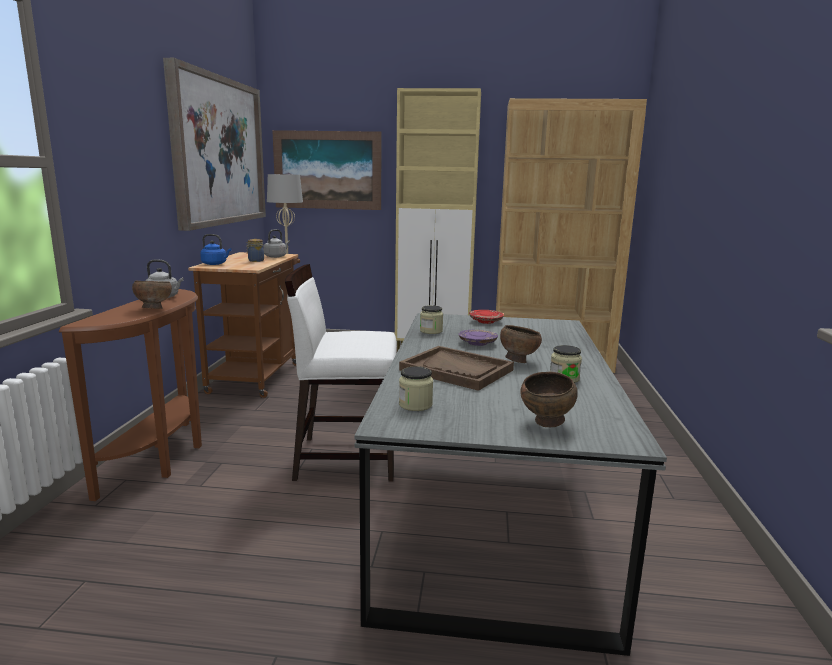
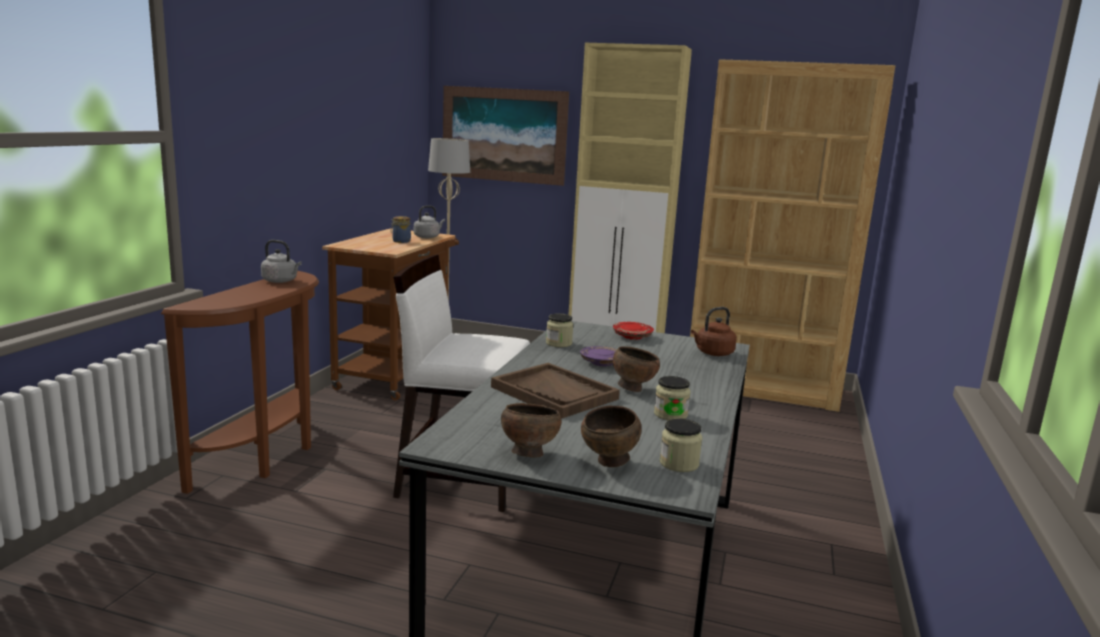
camera: 10 degrees right, 0 degrees up
(153, 309) = (262, 295): brown bowl -> brown bowl (528, 454)
(215, 264) = (354, 243): blue kettle -> none
(219, 151) = (372, 113): picture -> none
(415, 405) = (482, 427): jar -> jar (679, 463)
(558, 329) = (713, 353): none -> brown kettle

